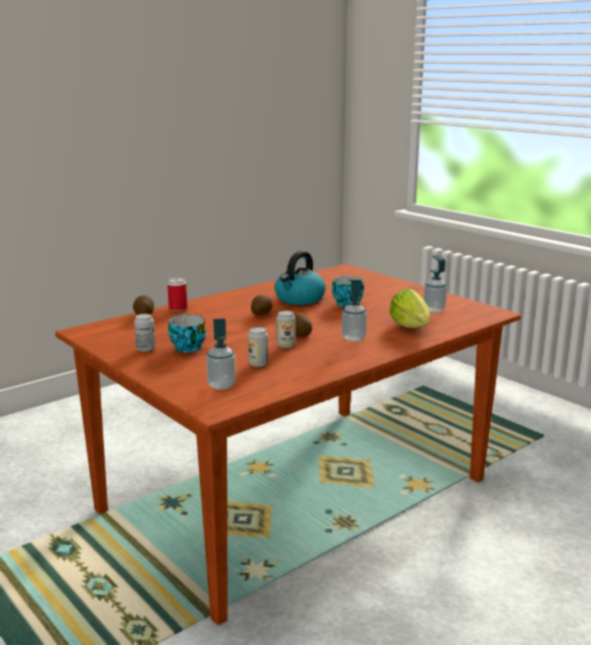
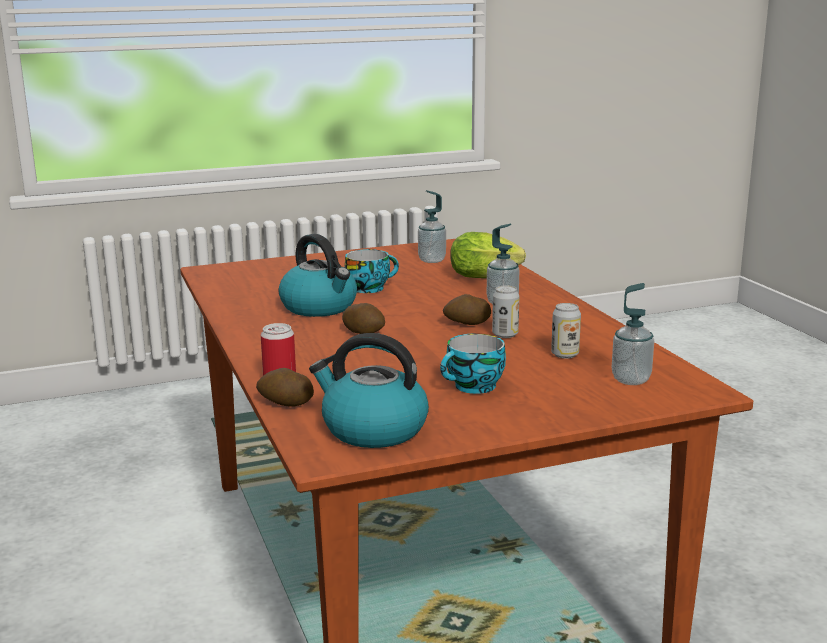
camera: 70 degrees left, 0 degrees up
(116, 334) = (372, 429): none -> kettle
(145, 349) = (460, 413): can -> none

